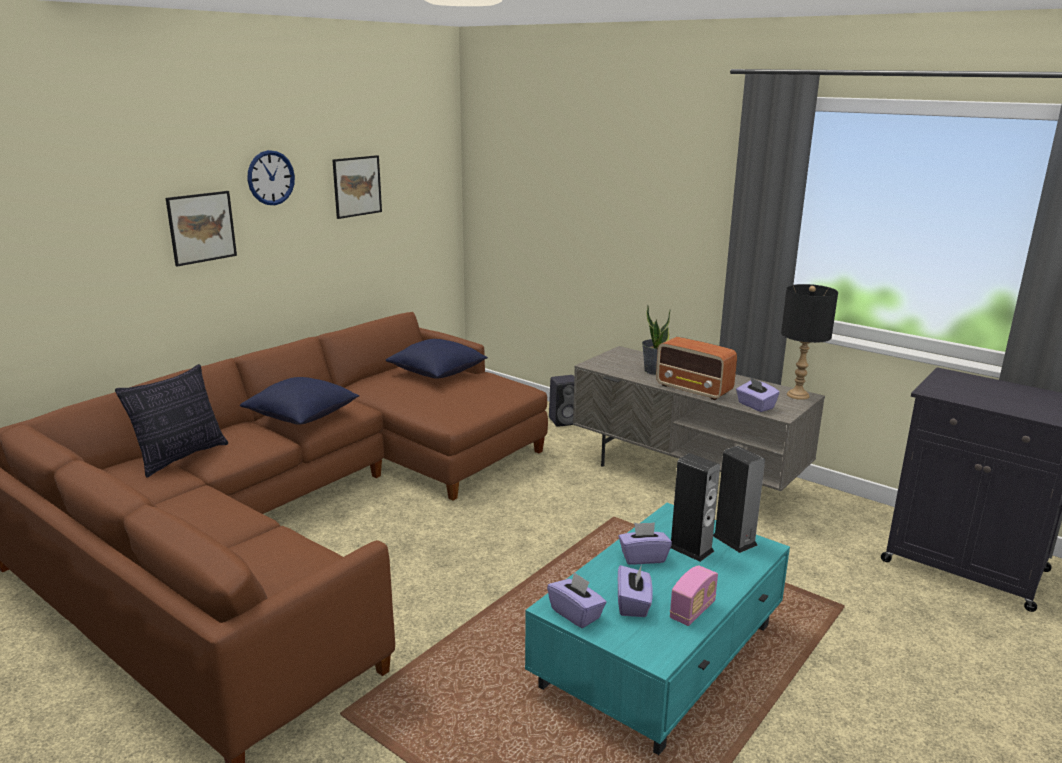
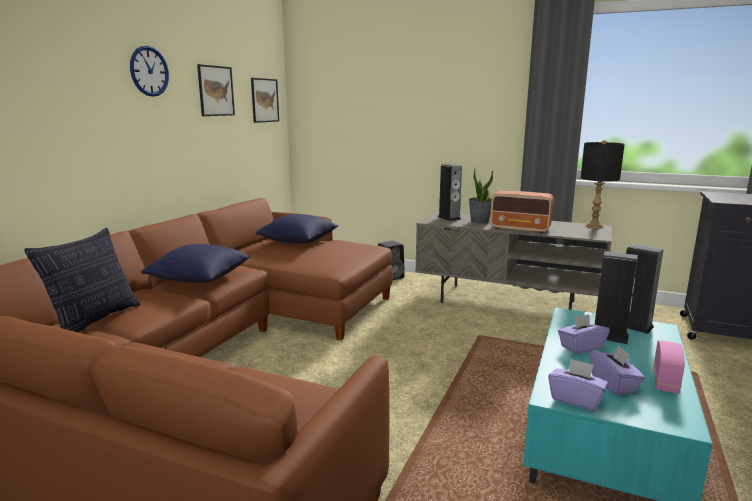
camera: 15 degrees left, 5 degrees down
(201, 227) = (90, 108): picture -> picture (264, 100)
(623, 361) = (449, 218): none -> speaker
(755, 406) = (575, 234): purple tissue box -> none

